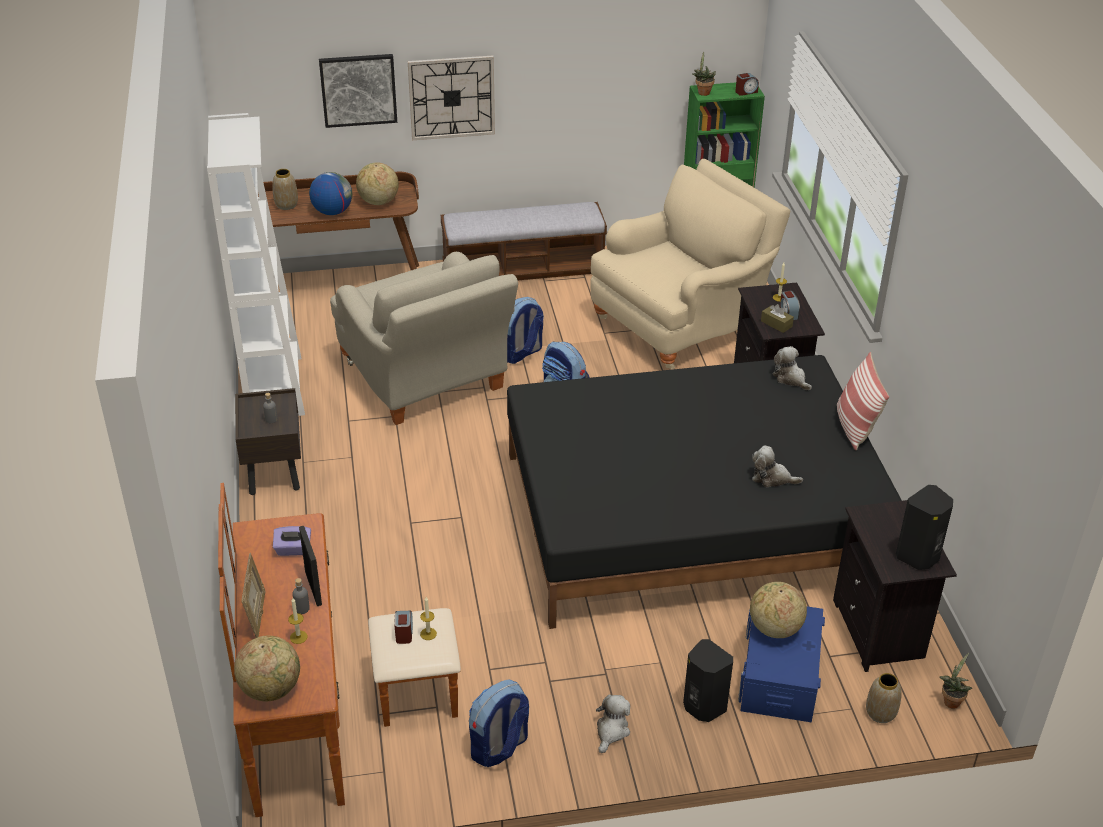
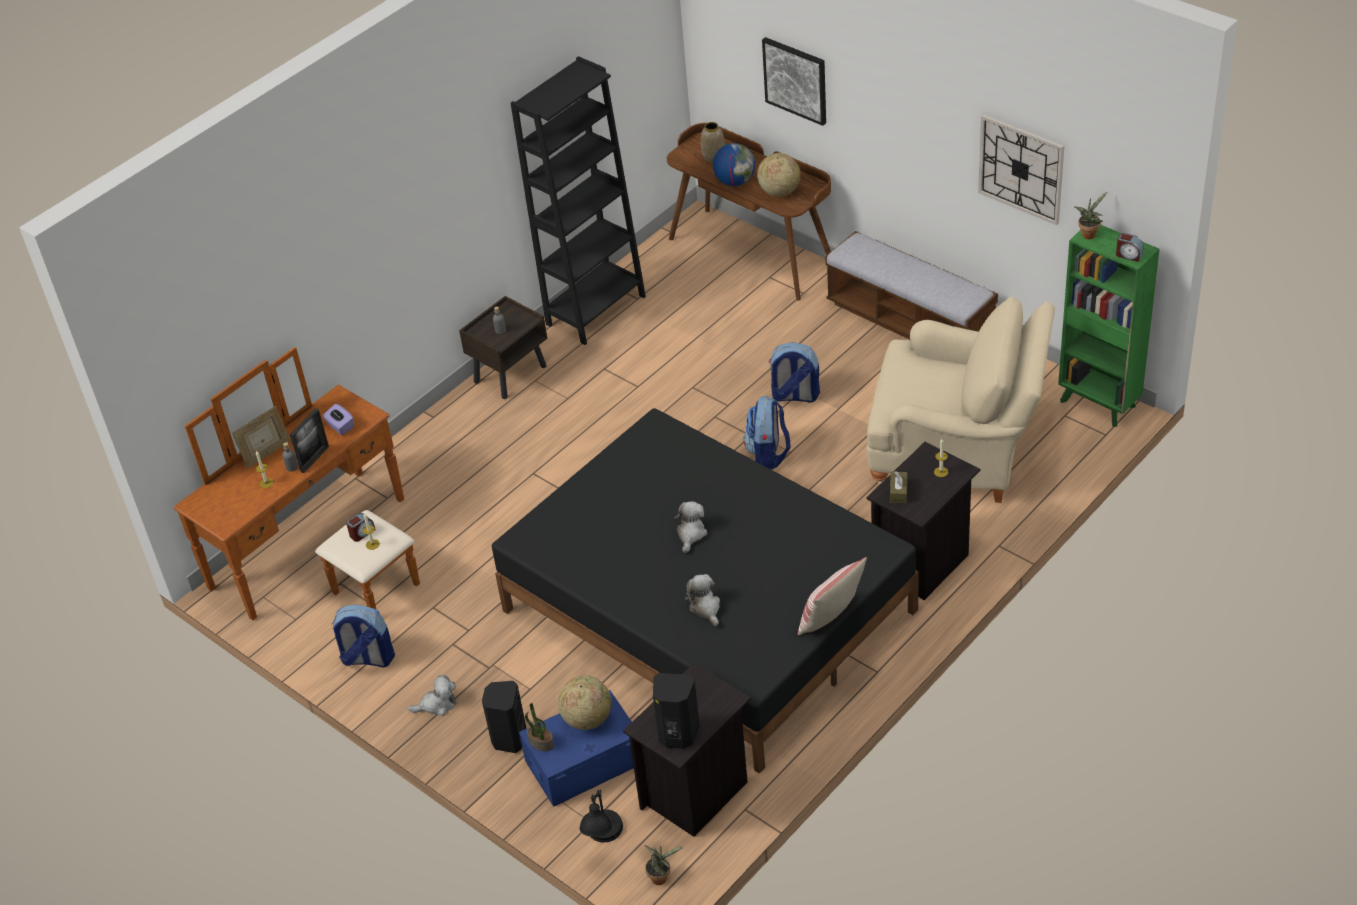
camera: 55 degrees right, 5 degrees up
(271, 689) = (213, 502): globe -> none
(274, 388) = (596, 310): white bookcase -> black bookcase
(426, 380) = (697, 372): beige armchair -> none
(451, 97) = (873, 124): wall clock -> wall clock (1021, 168)
(773, 671) = (540, 743): none -> potted plant
(788, 313) = (923, 490): alarm clock -> none
(790, 378) = (852, 546): plush toy -> plush toy (691, 534)
(880, 713) = (603, 841): vase -> black table lamp

